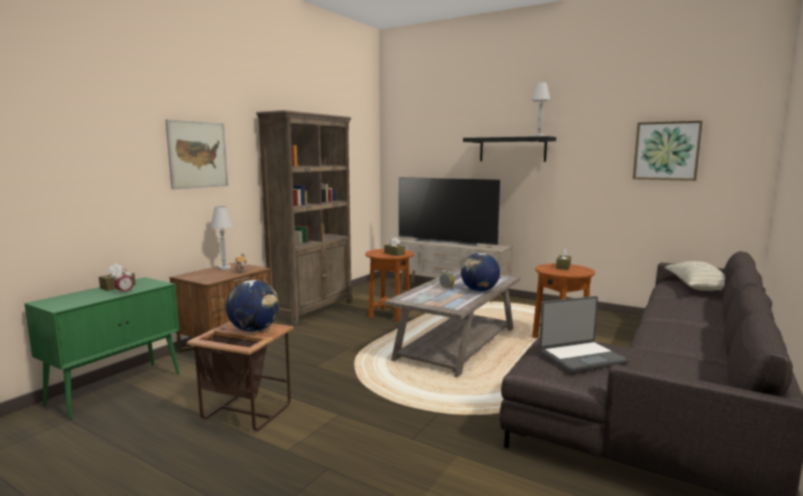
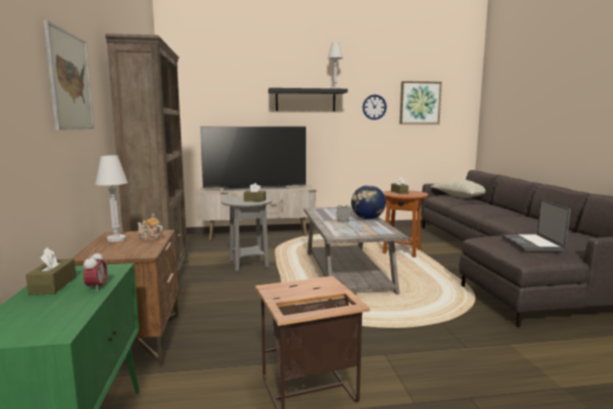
camera: 40 degrees left, 0 degrees up
(254, 330) = (311, 289): globe -> none
(389, 315) = (248, 264): brown side table -> grey side table
(581, 357) = (533, 244): laptop -> laptop turned 150 degrees clockwise
(597, 156) = (374, 107): none -> wall clock

